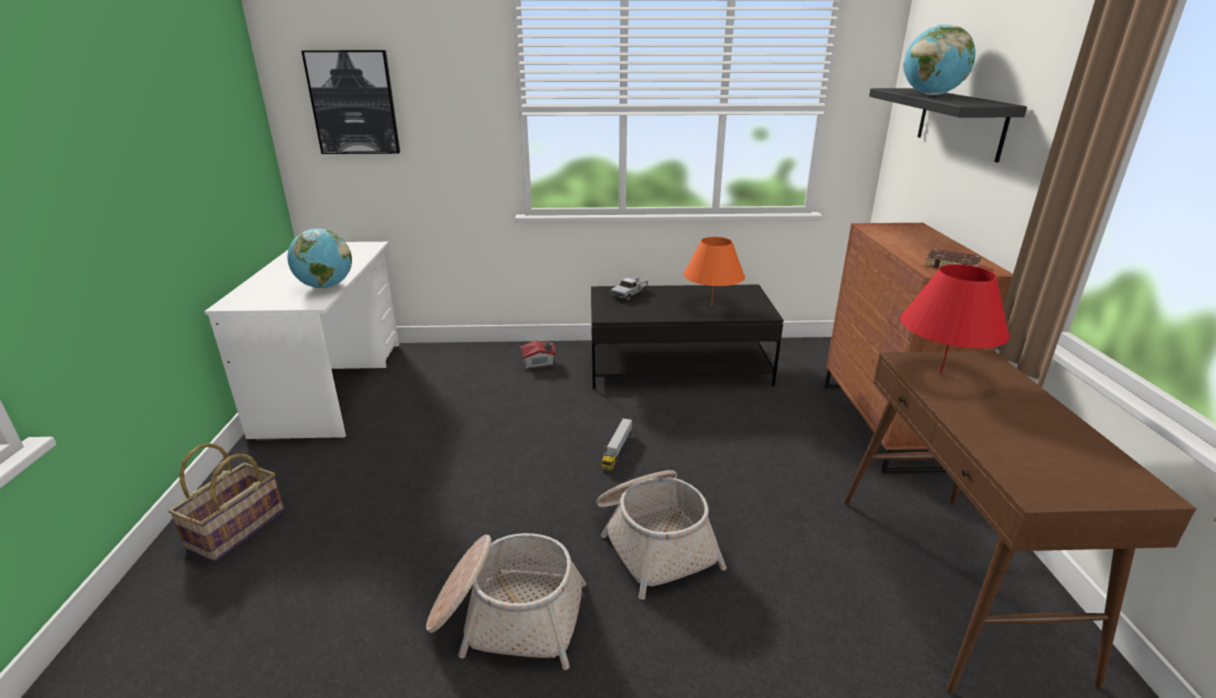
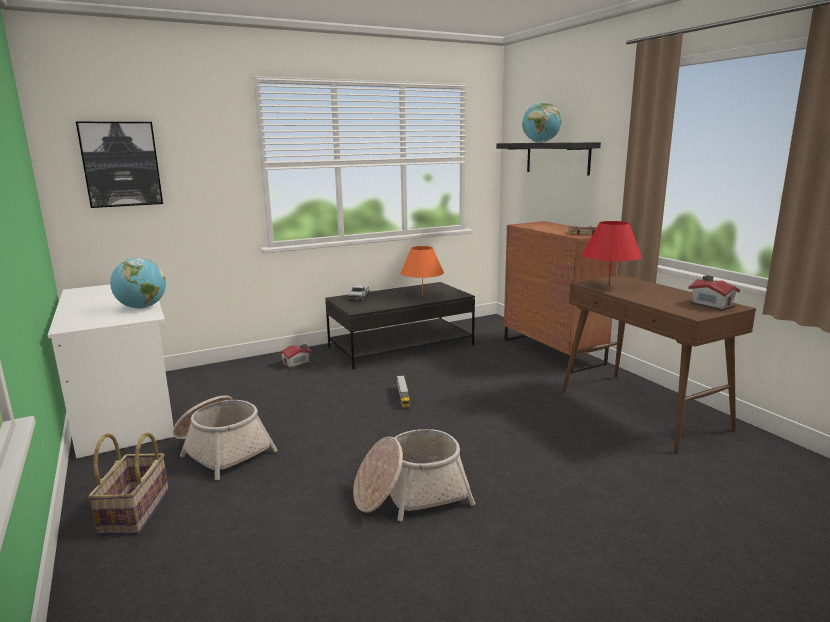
camera: 25 degrees left, 10 degrees down
(654, 541) = (469, 434): basket -> basket (222, 450)
(1099, 472) = (711, 304): none -> toy house

